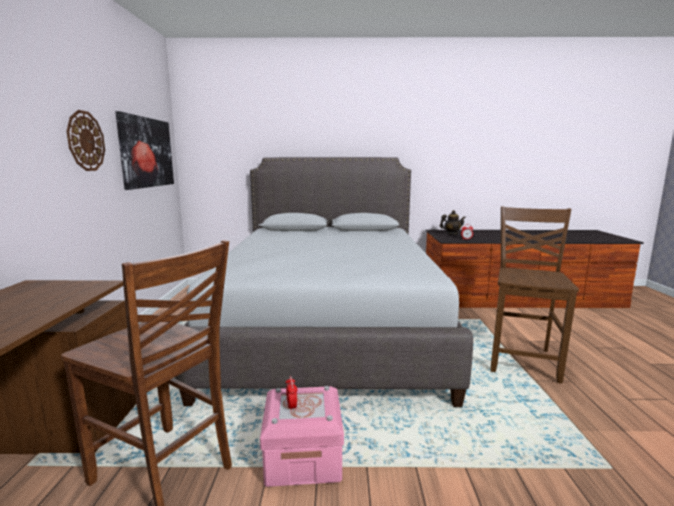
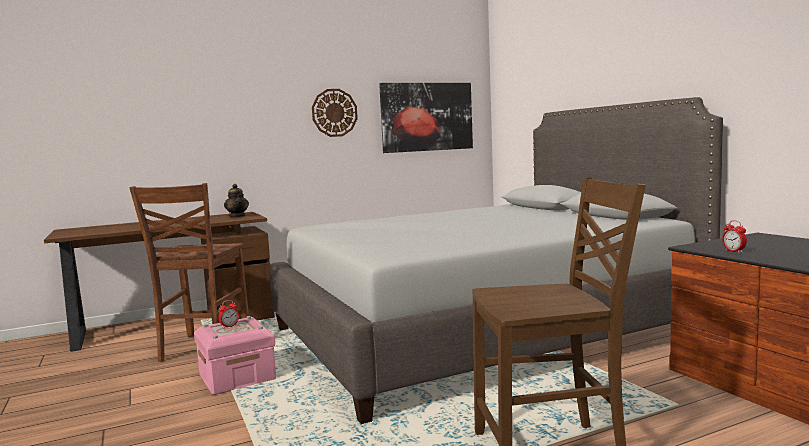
camera: 65 degrees right, 5 degrees down
(451, 234) = (759, 242): teapot -> teapot (237, 216)

